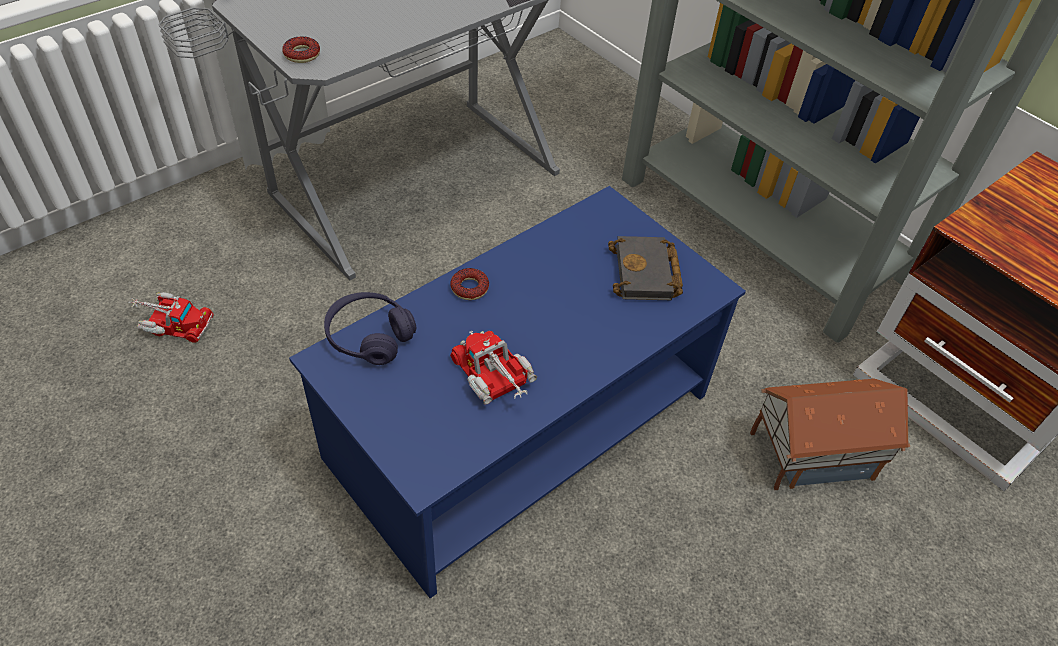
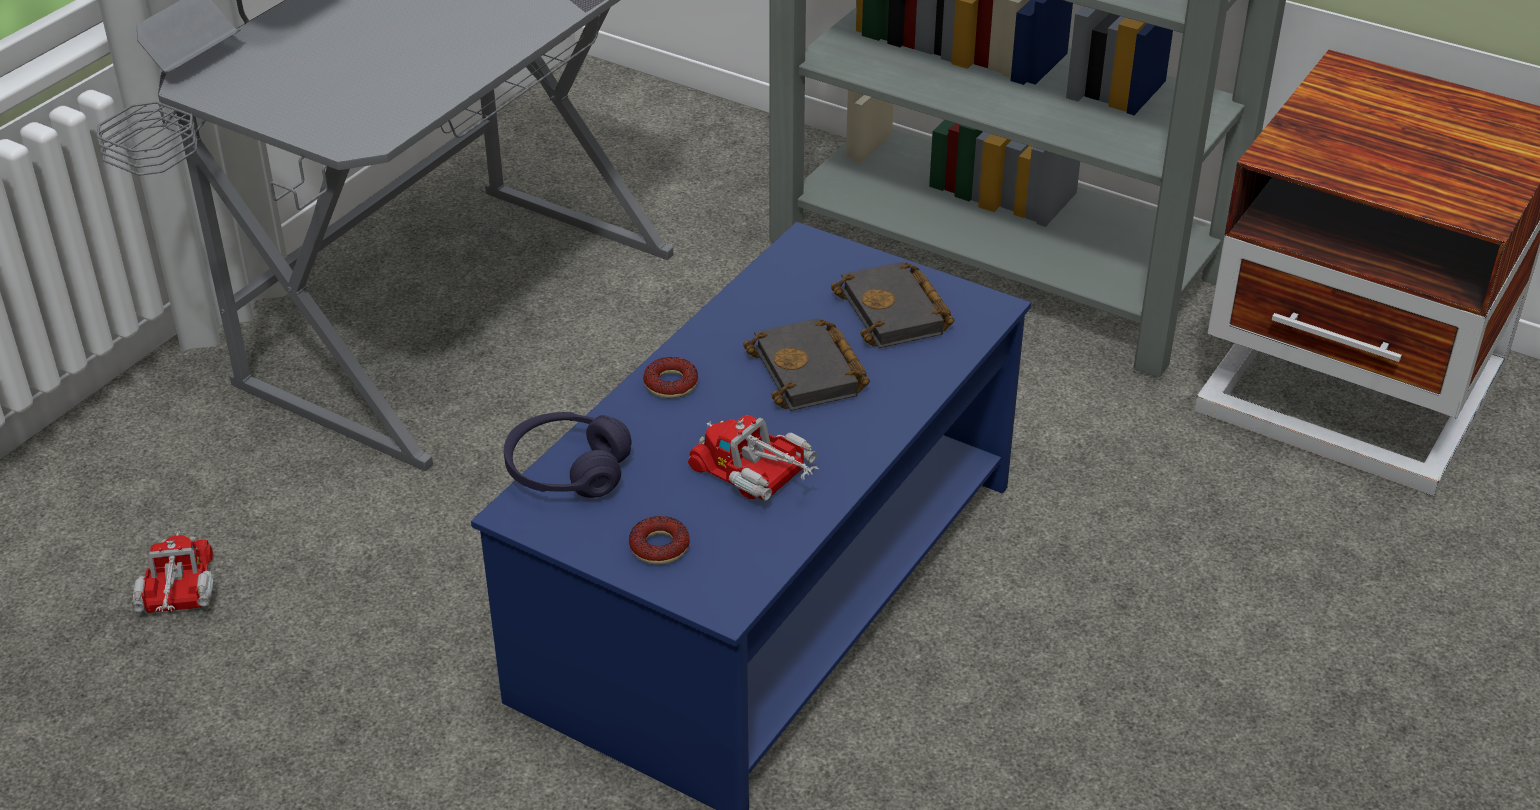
camera: 15 degrees left, 10 degrees down
(172, 323) = (178, 595): toy truck -> toy truck turned 90 degrees counterclockwise
(302, 54) = (333, 130): donut -> donut (659, 547)
(567, 306) = (811, 374): none -> black book
(811, 454) = (1176, 519): toy house -> none

